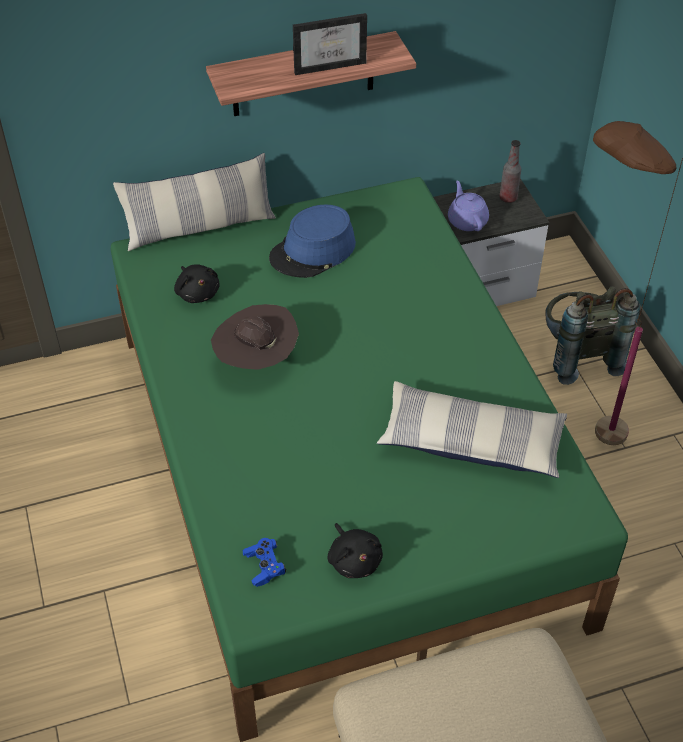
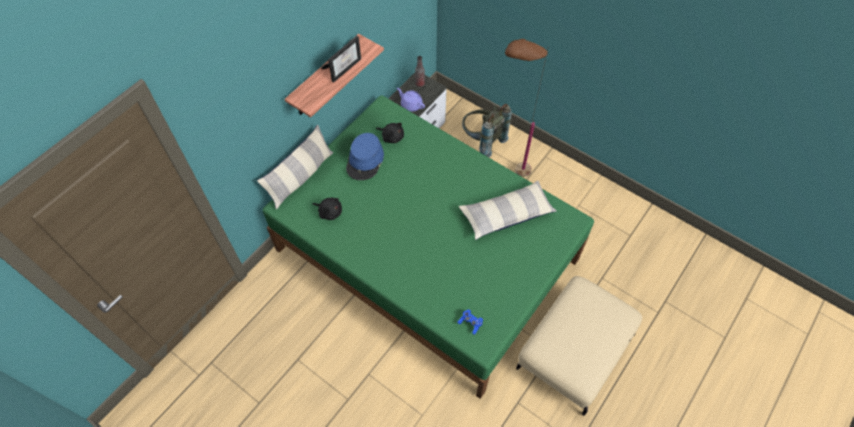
camera: 35 degrees left, 10 degrees up
(256, 360) = (386, 230): brown hat -> none
(354, 560) = (503, 296): black plush toy -> black plush toy (392, 137)

